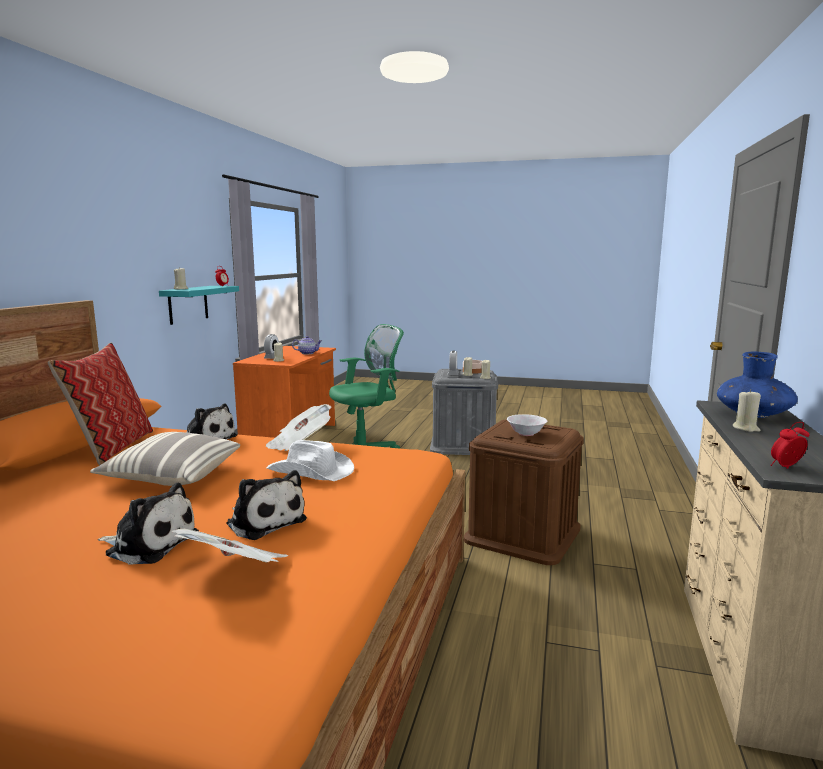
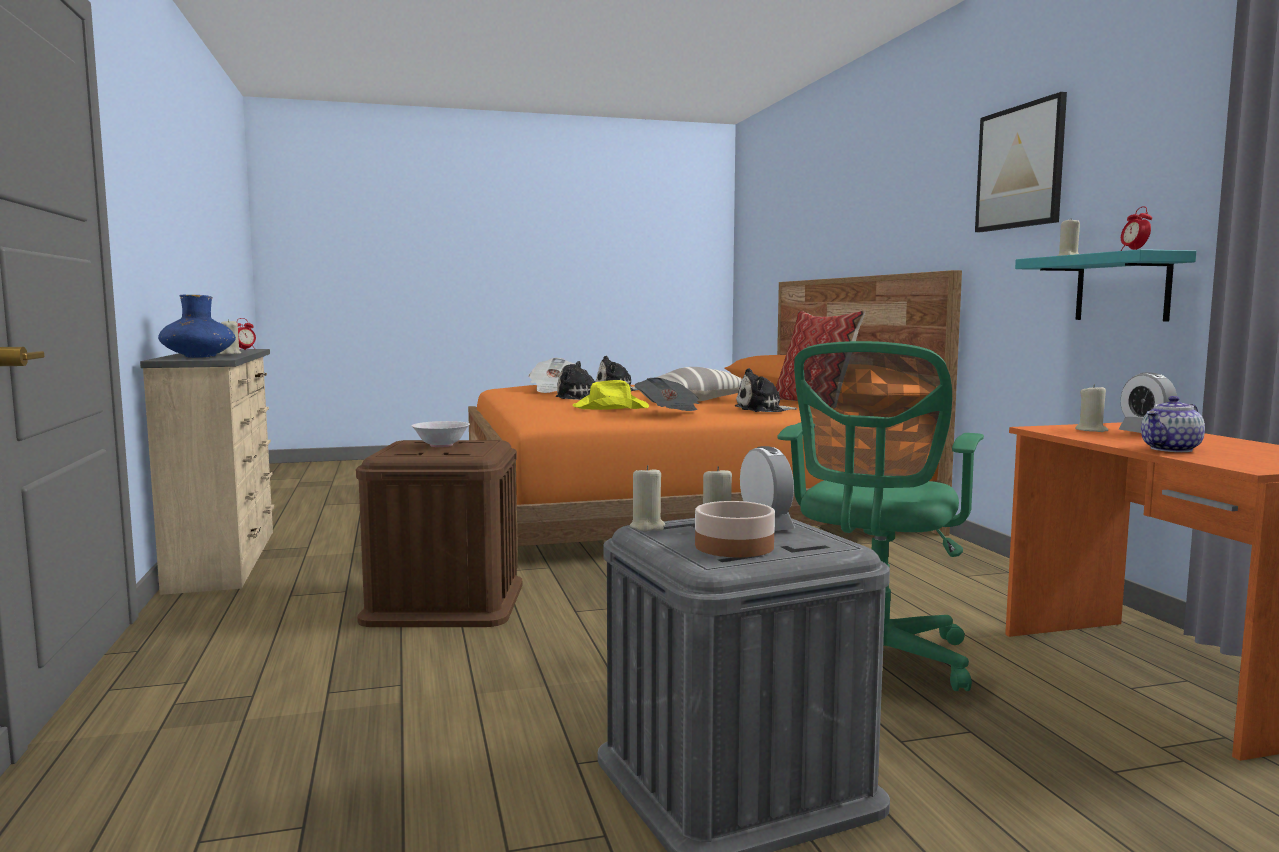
camera: 150 degrees right, 5 degrees down
(119, 225) = (1020, 167): none -> picture
(311, 471) = (609, 407): white hat -> yellow hat

